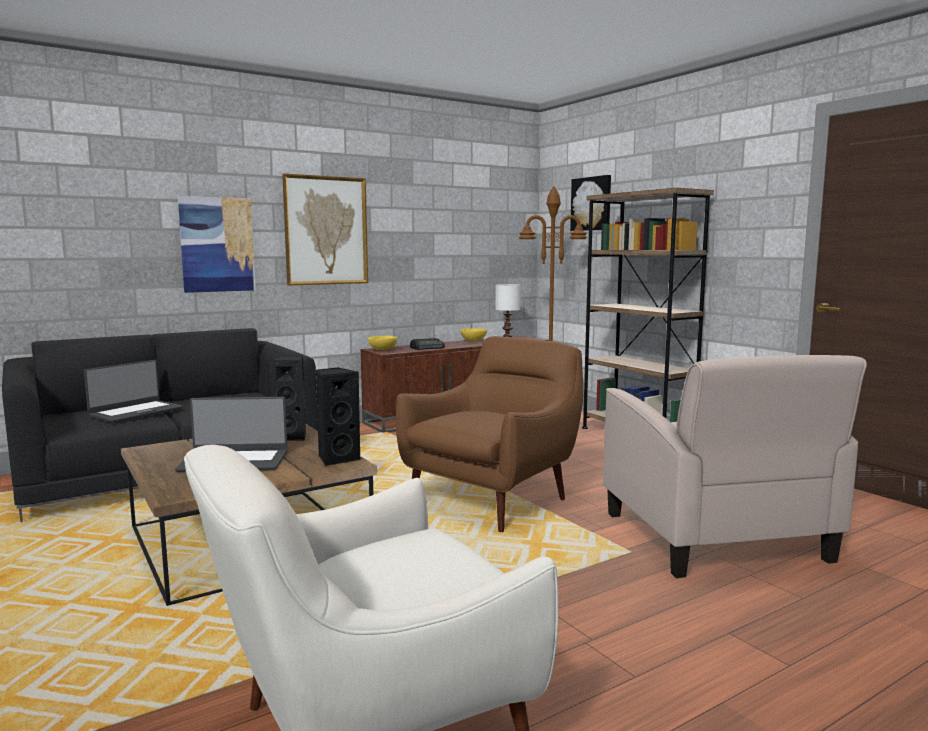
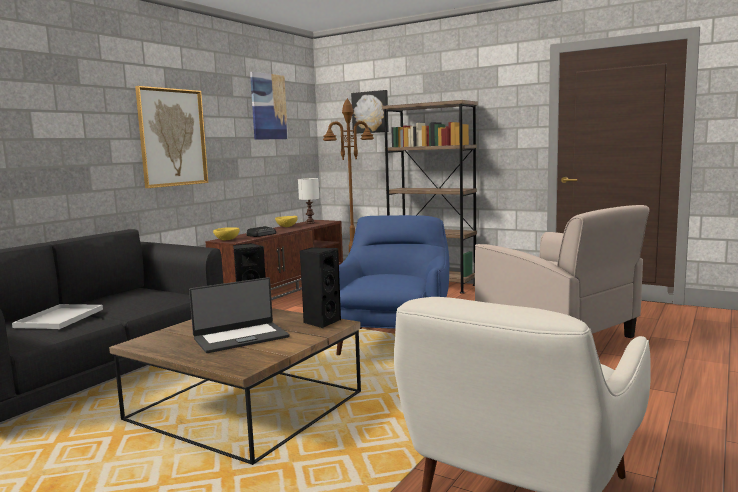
camera: 25 degrees left, 0 degrees up
(136, 412) = (60, 318): laptop -> white tray
(217, 244) = (85, 153): picture -> picture (268, 106)
(492, 499) = (393, 341): brown armchair -> blue armchair

